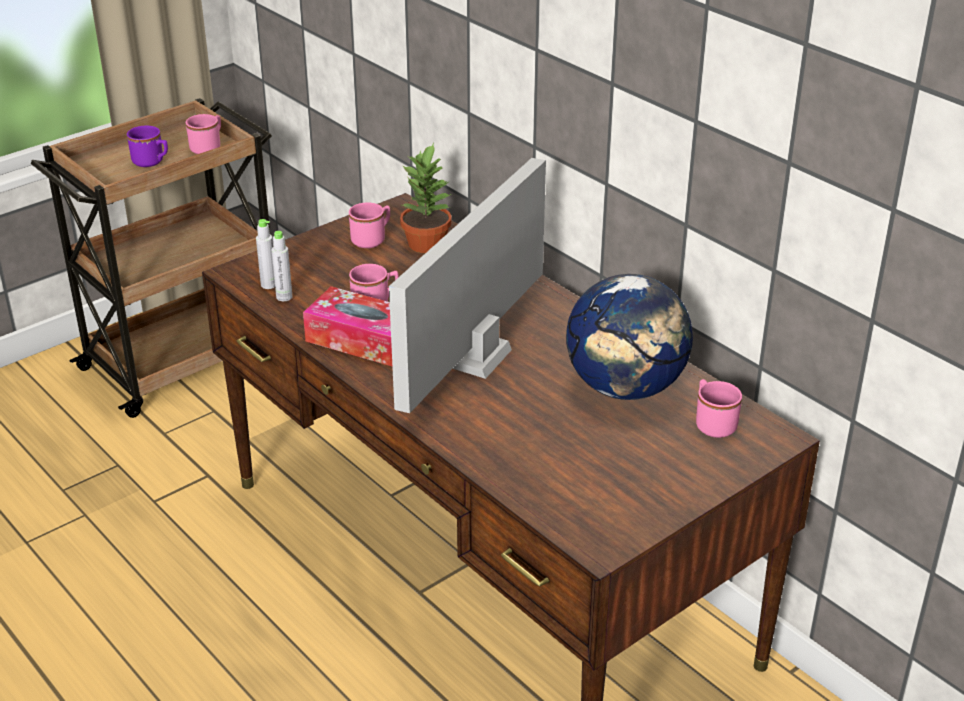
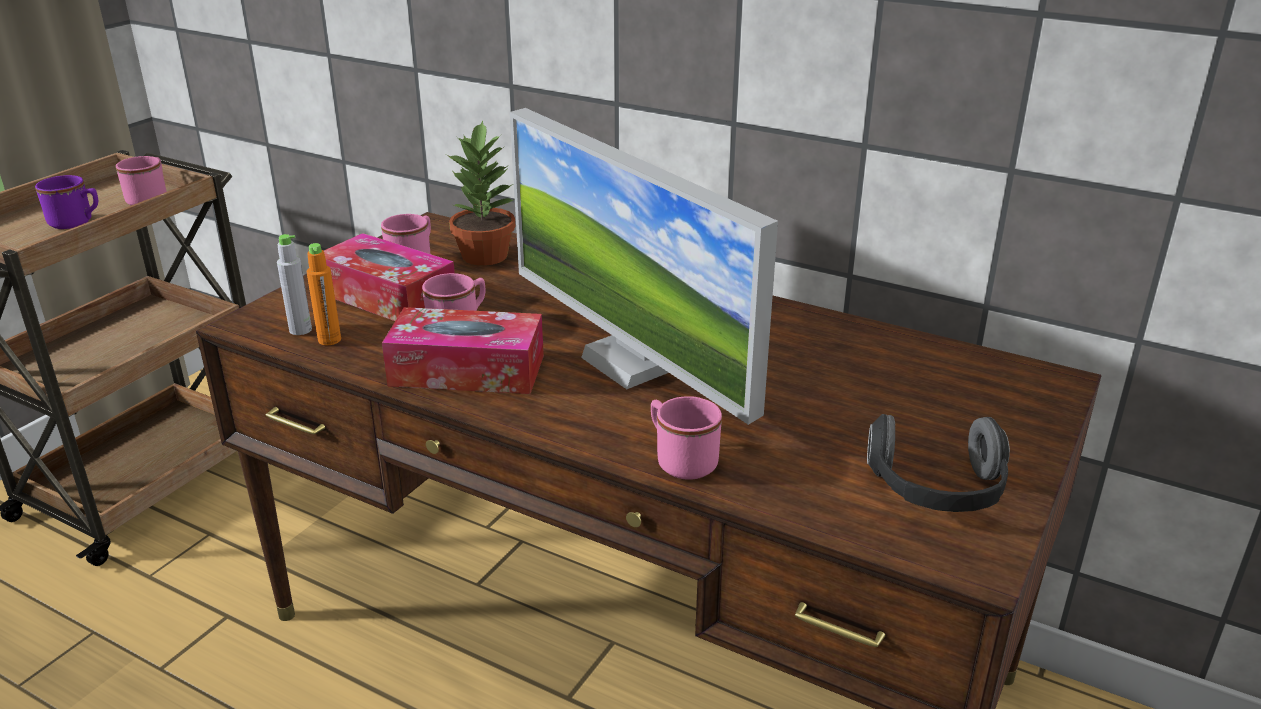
camera: 20 degrees left, 5 degrees down
(284, 297) = (329, 340): grey bottle -> orange bottle
(339, 268) = (388, 297): none -> tissue box
(476, 357) = (630, 362): monitor -> monitor turned 45 degrees counterclockwise
(616, 496) = (937, 492): none -> headphones
(626, 388) = (838, 362): globe -> none
(712, 423) = (970, 380): pink mug -> pink mug (680, 460)

